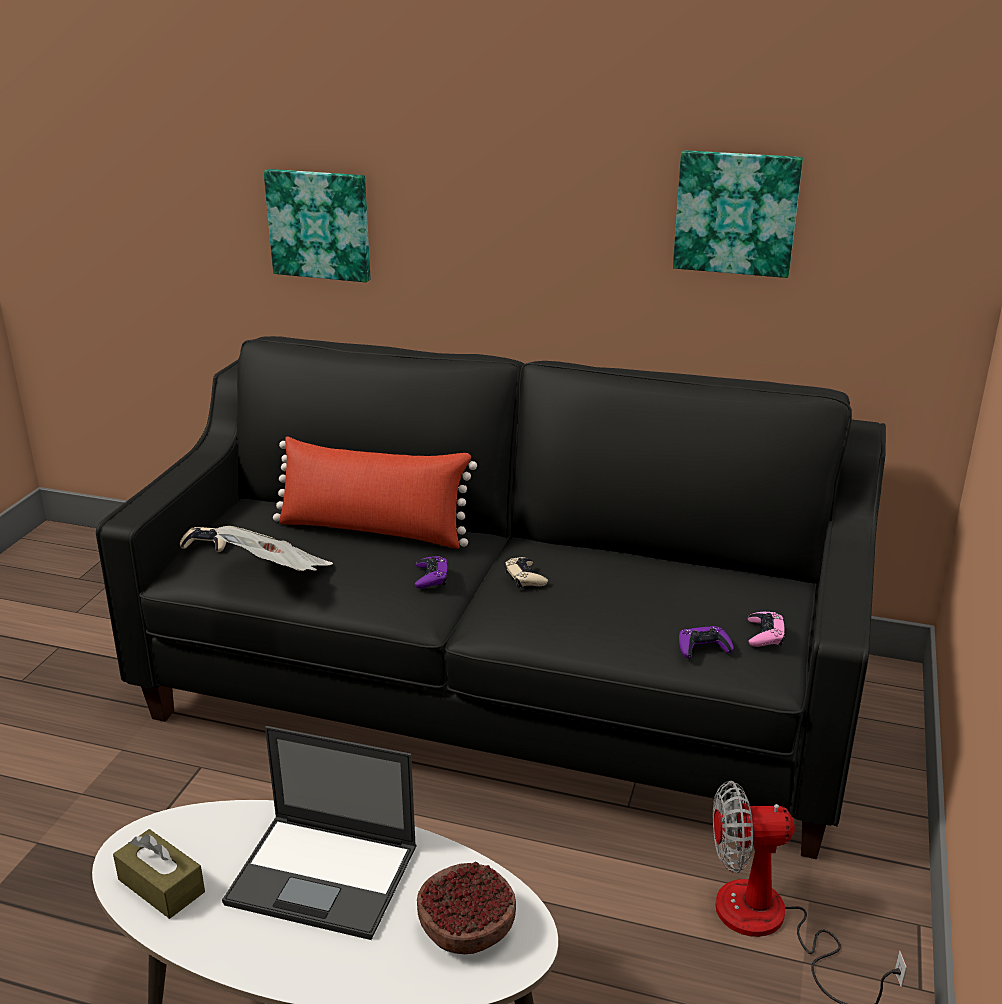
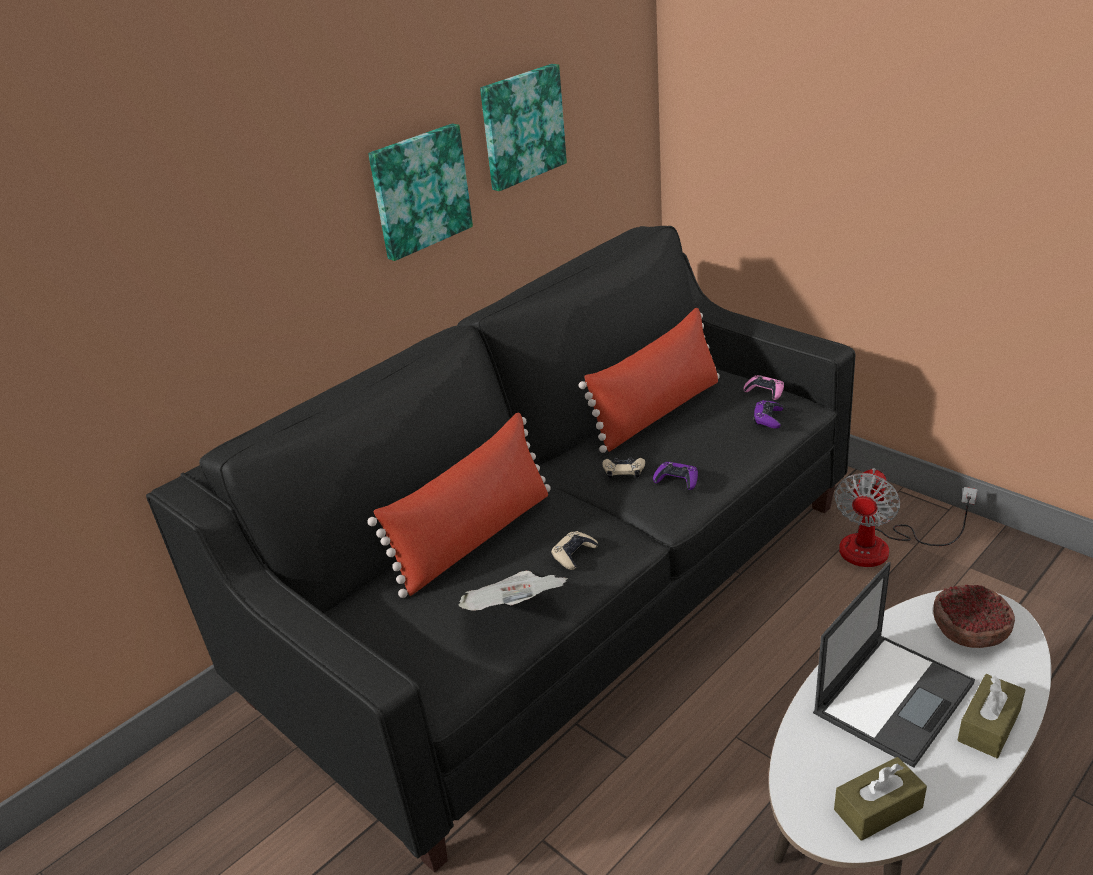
camera: 60 degrees left, 5 degrees up
(206, 544) = (411, 656): beige game controller -> beige game controller (573, 554)
(306, 960) = (989, 725): none -> brown tissue box
(320, 224) = (178, 306): picture -> picture (419, 190)
(431, 577) = (585, 520): purple game controller -> purple game controller (677, 480)
(656, 574) = (657, 412): none -> red pillow

